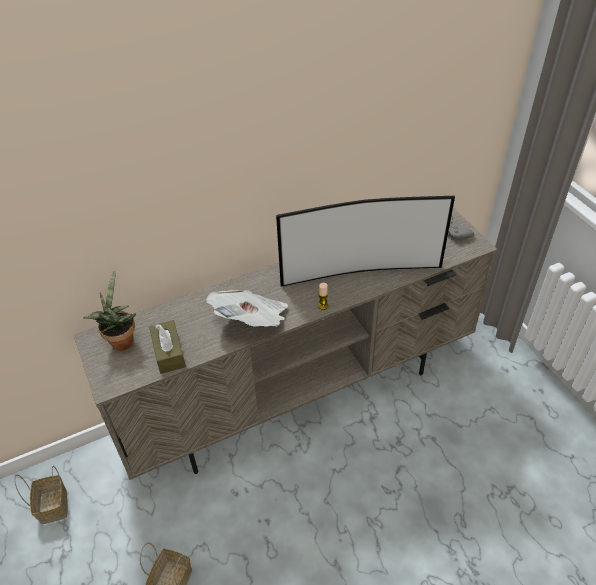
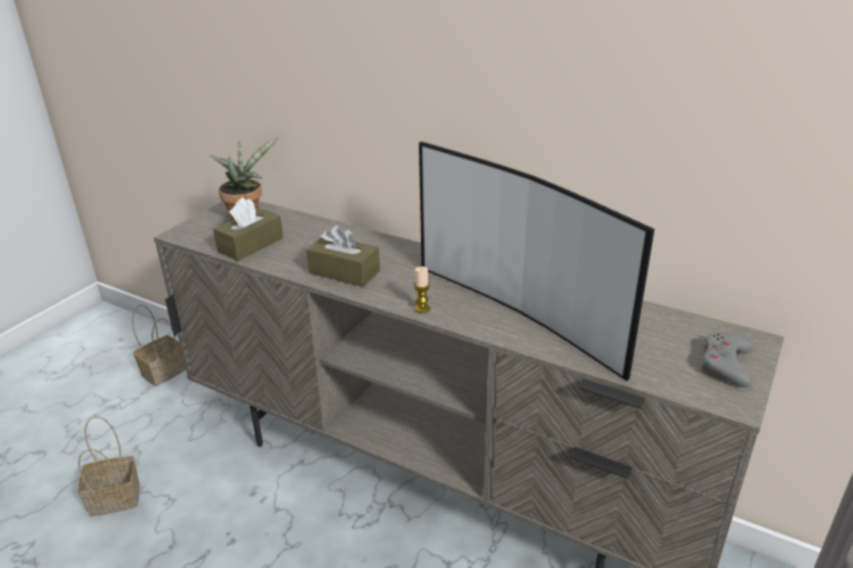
camera: 55 degrees right, 15 degrees down
(252, 321) = (344, 272): newspaper -> brown tissue box

